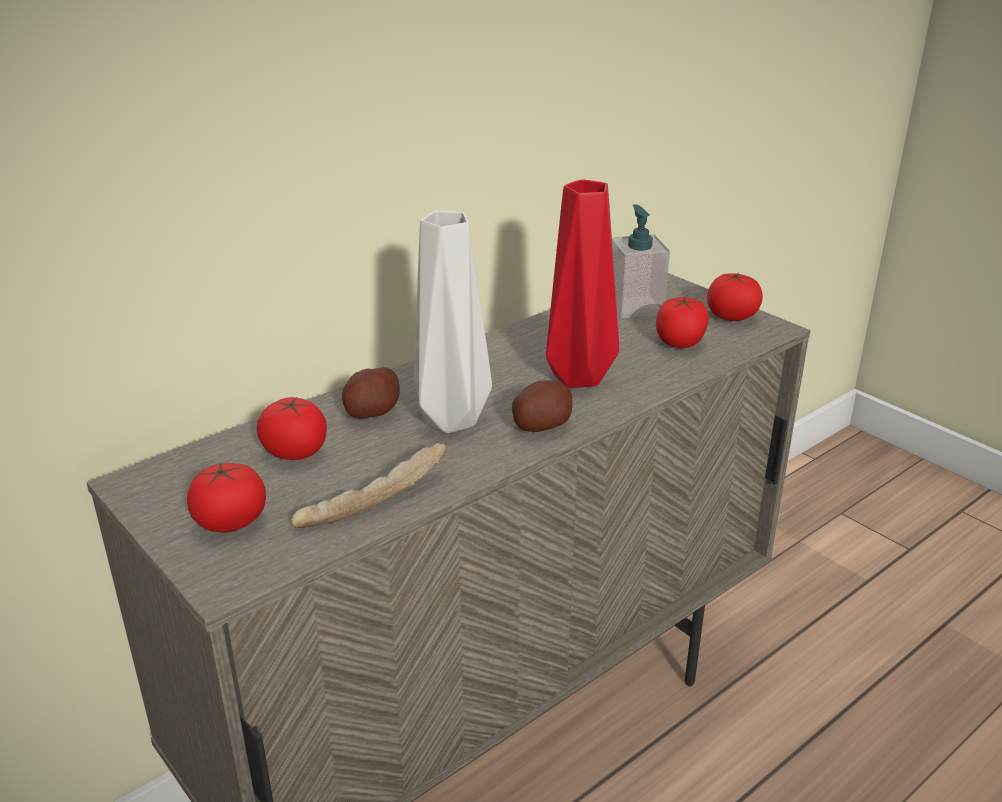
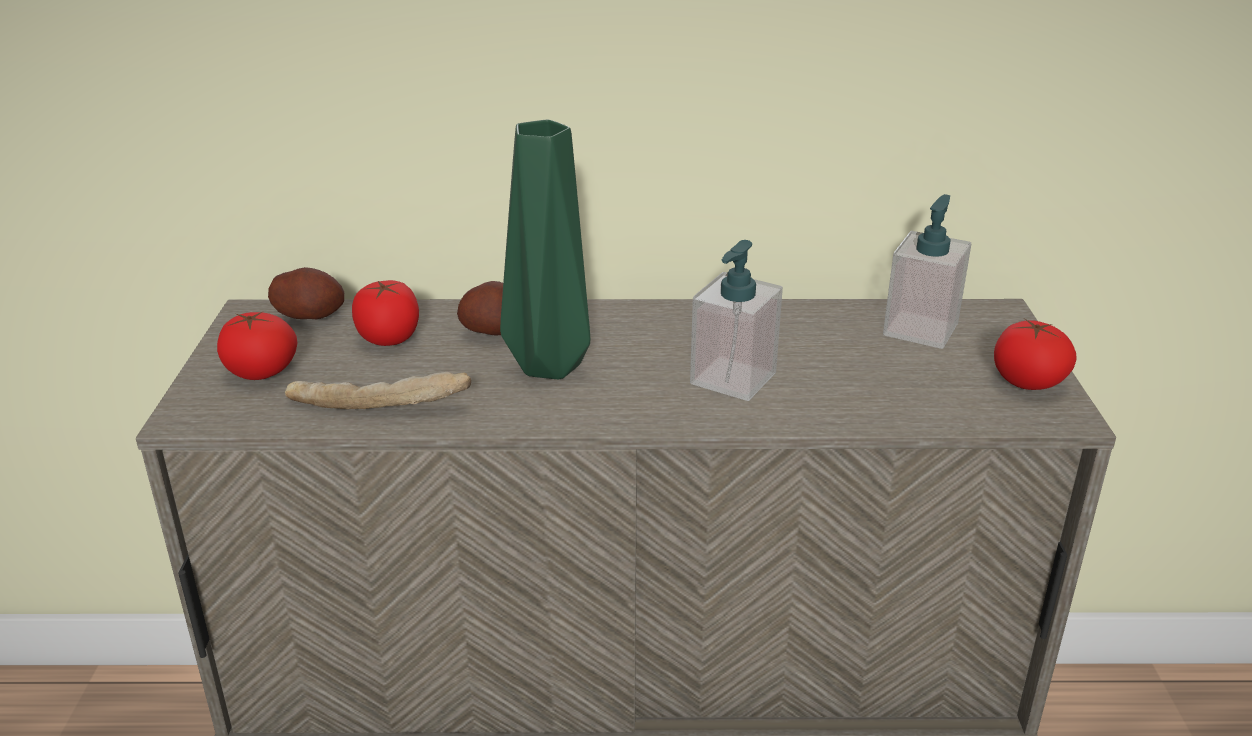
camera: 40 degrees right, 0 degrees up
(453, 422) = (549, 368): white vase -> green vase
(541, 425) = (622, 406): potato -> potato (310, 315)
(579, 379) = (733, 378): red vase -> soap dispenser
(679, 342) = (910, 385): tomato -> none

